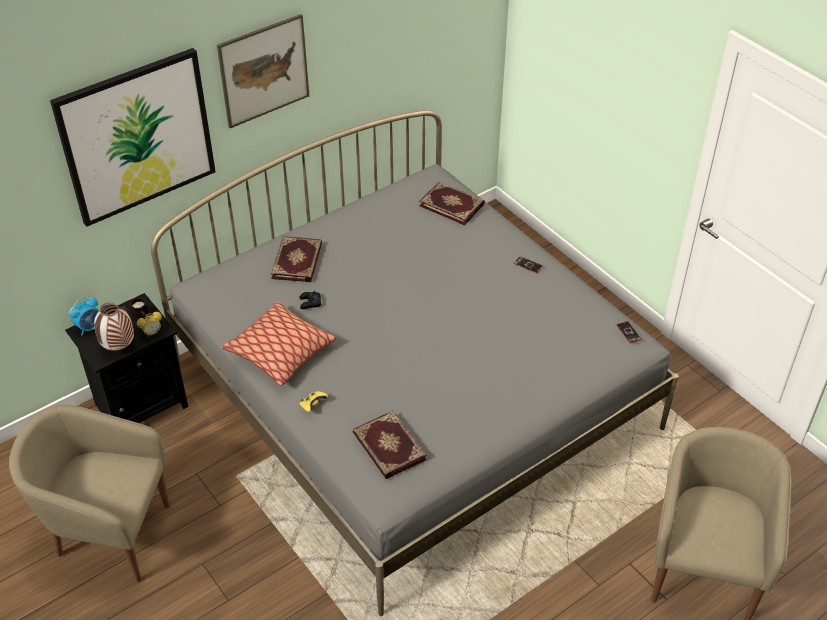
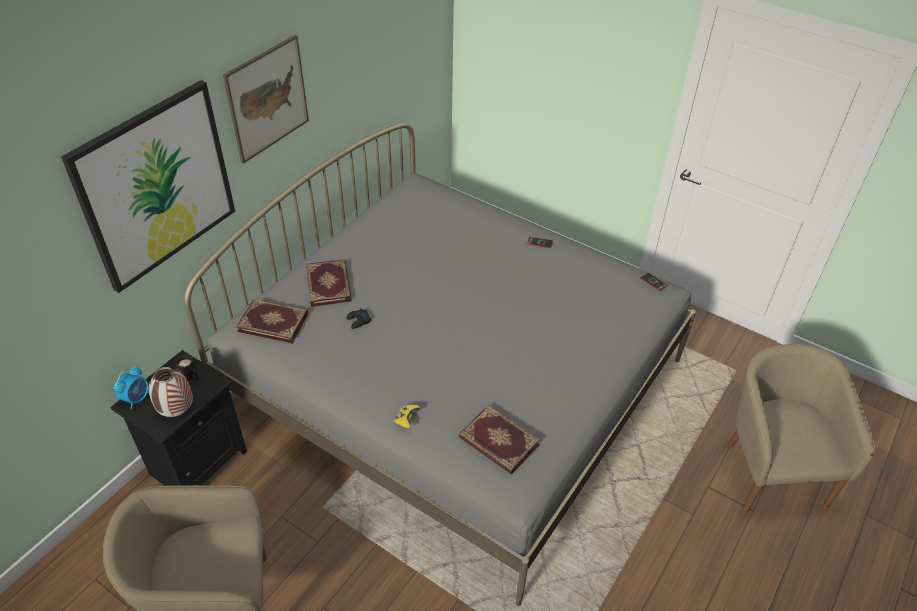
camera: 20 degrees left, 0 degrees up
(152, 333) = (207, 388): alarm clock -> none
(280, 351) = (350, 375): pillow -> none
(452, 204) = (448, 204): book -> book (273, 322)

